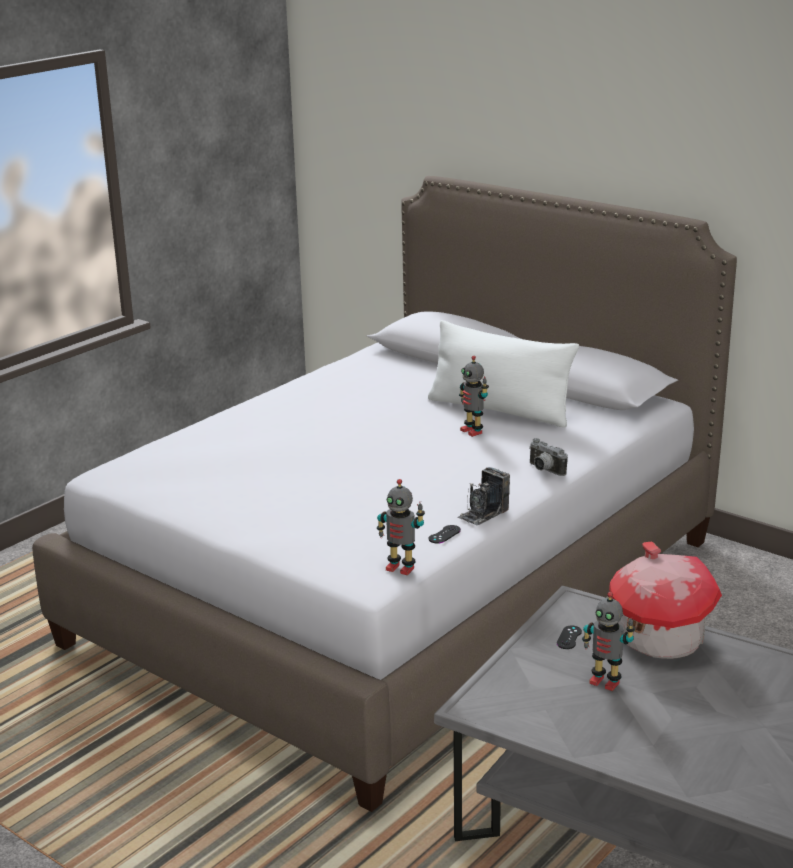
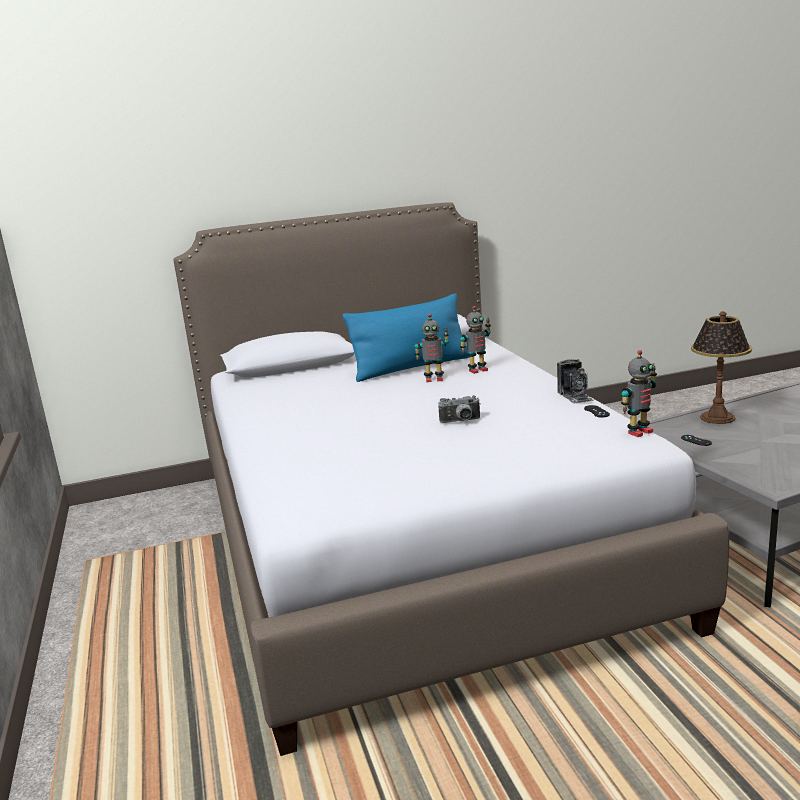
camera: 55 degrees left, 5 degrees down
(500, 409) = (411, 367): white pillow -> blue pillow
(544, 470) = (528, 372): camera -> camera (461, 421)
(605, 682) = (763, 442): toy robot -> toy robot (477, 370)
(660, 637) = (717, 417): toy house -> table lamp

